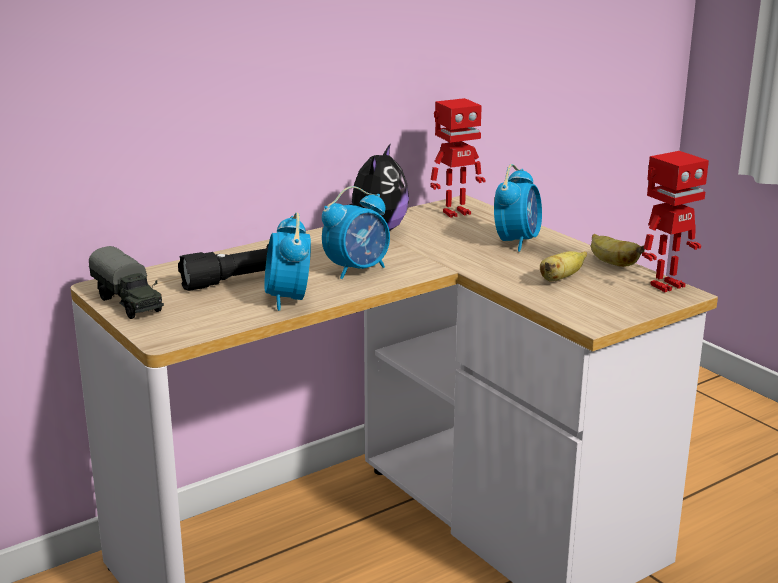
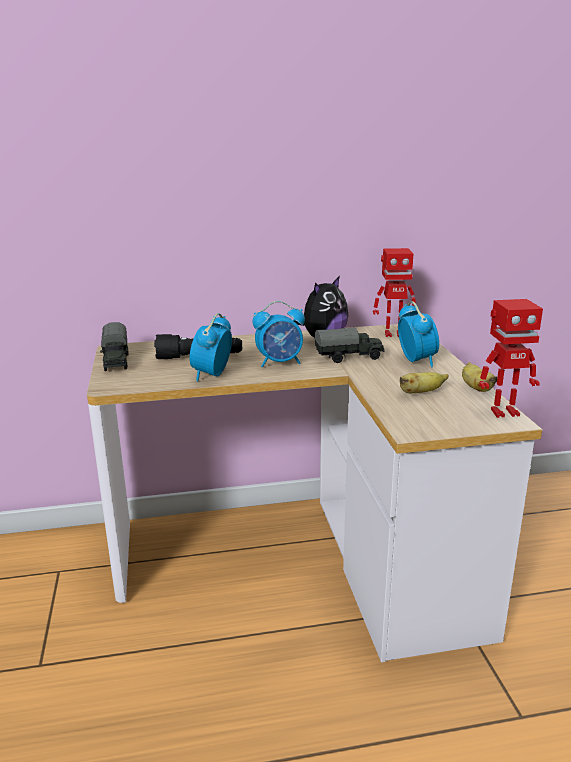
camera: 25 degrees right, 0 degrees up
(435, 250) = (349, 357): none -> toy truck
(517, 242) = (416, 360): alarm clock -> alarm clock turned 60 degrees counterclockwise

